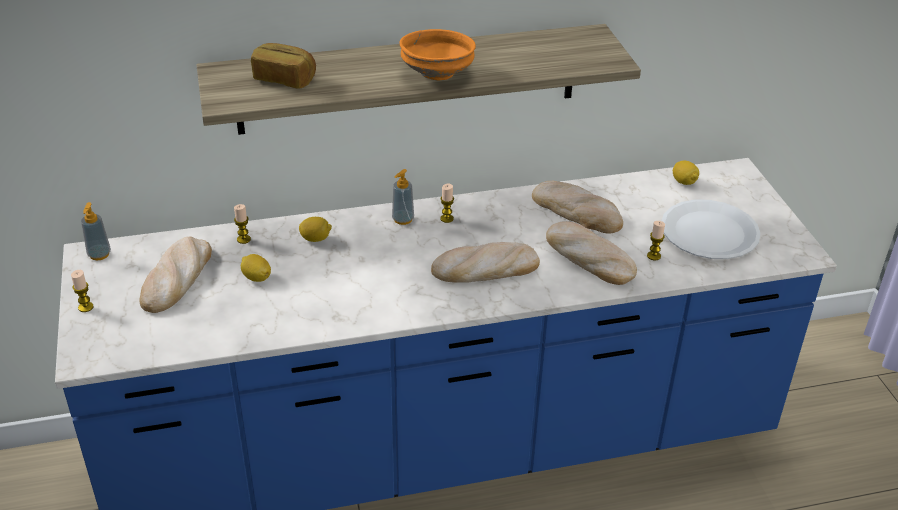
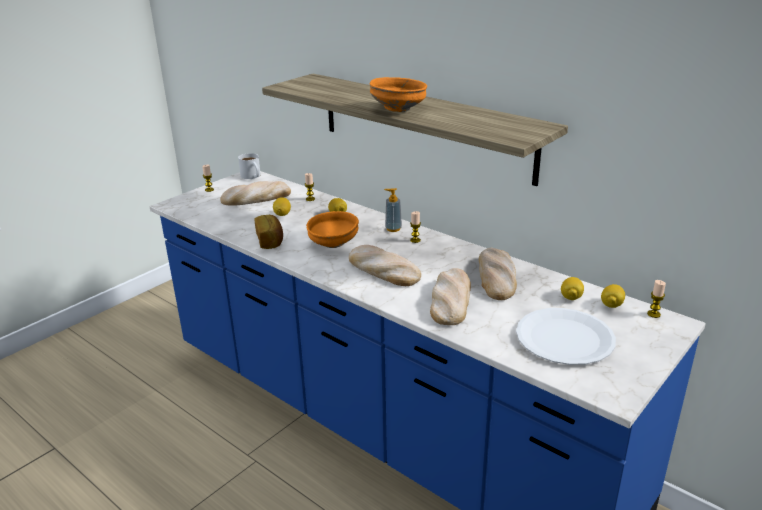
camera: 55 degrees right, 10 degrees down
(99, 254) = (252, 176): soap dispenser -> white mug
(285, 79) = (327, 88): bread -> bread (270, 241)
(385, 274) = (332, 244): none -> orange bowl
(652, 193) = (571, 297): none -> lemon
(653, 256) = (493, 325): candle -> candle (653, 314)

